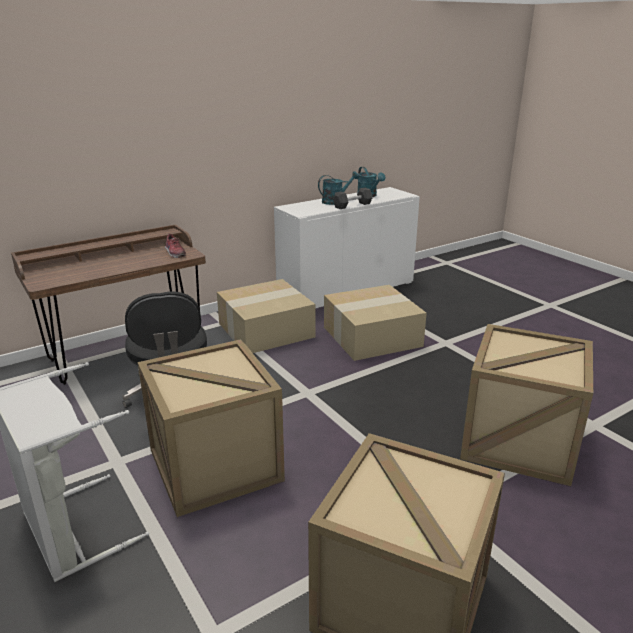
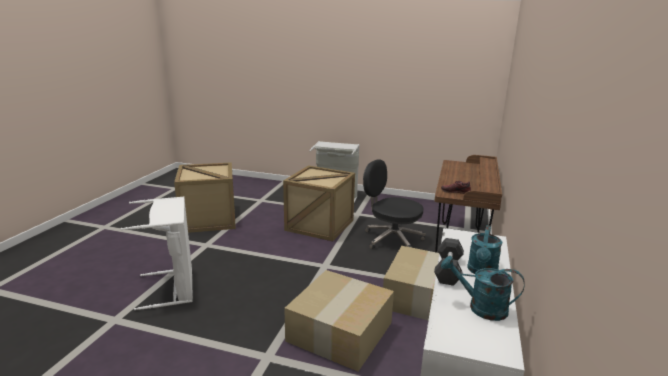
camera: 140 degrees right, 5 degrees down
(517, 440) = (174, 287): crate -> white laundry basket

